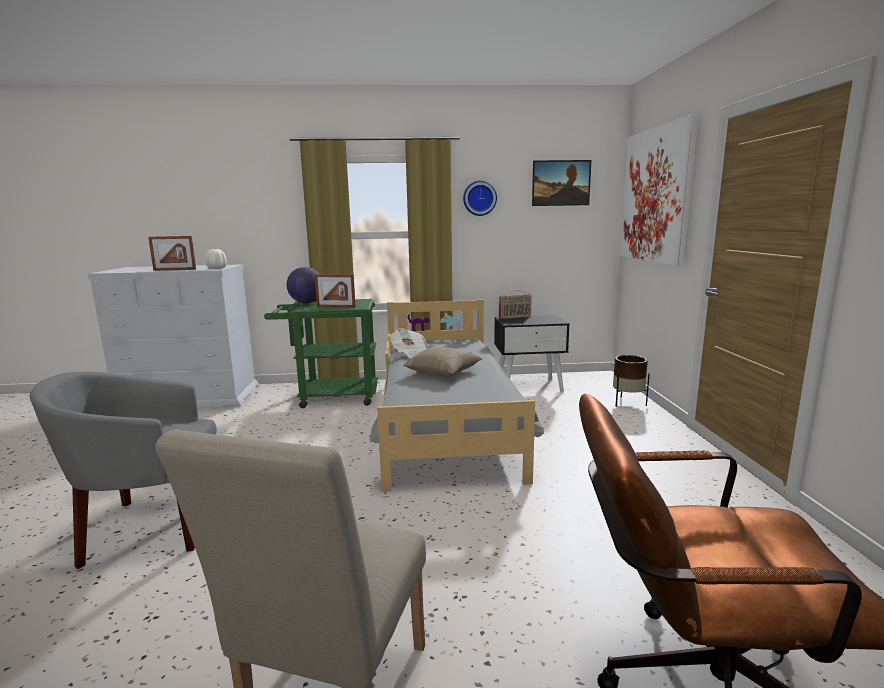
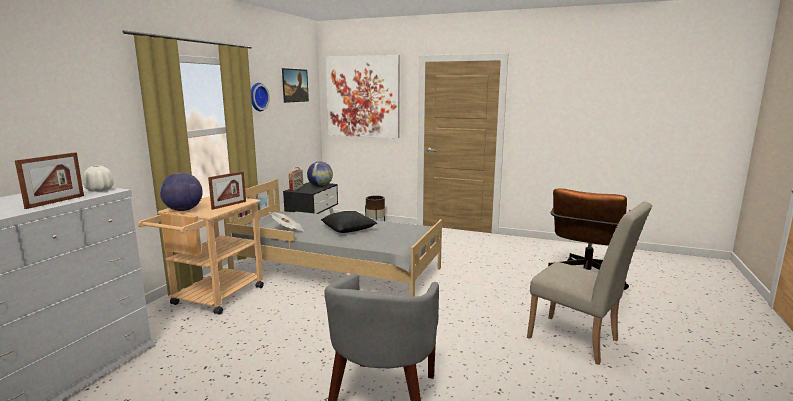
camera: 65 degrees left, 0 degrees up
(331, 397) = (213, 298): green cart -> beige cart
(443, 372) = (349, 229): beige pillow -> black pillow
(541, 321) = (320, 186): none -> globe

